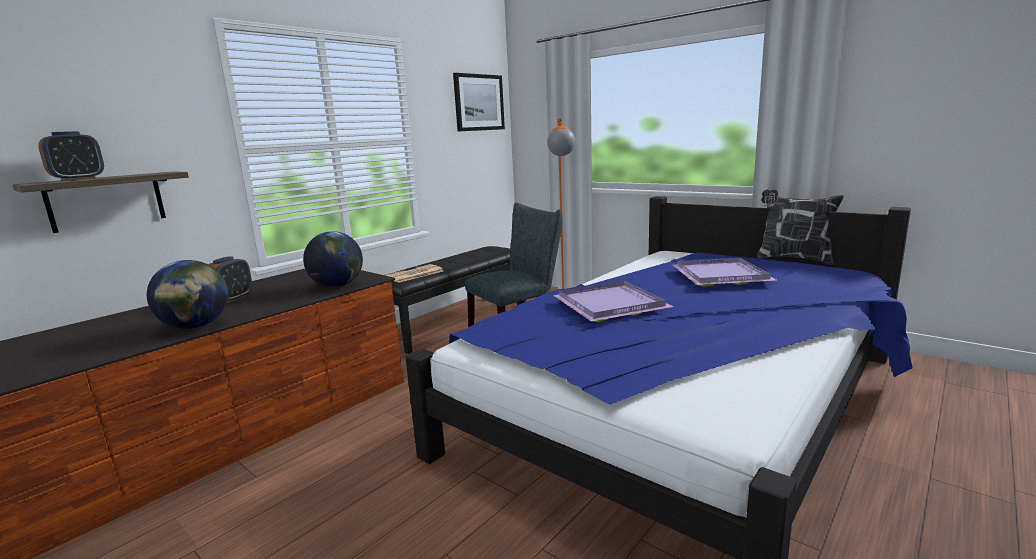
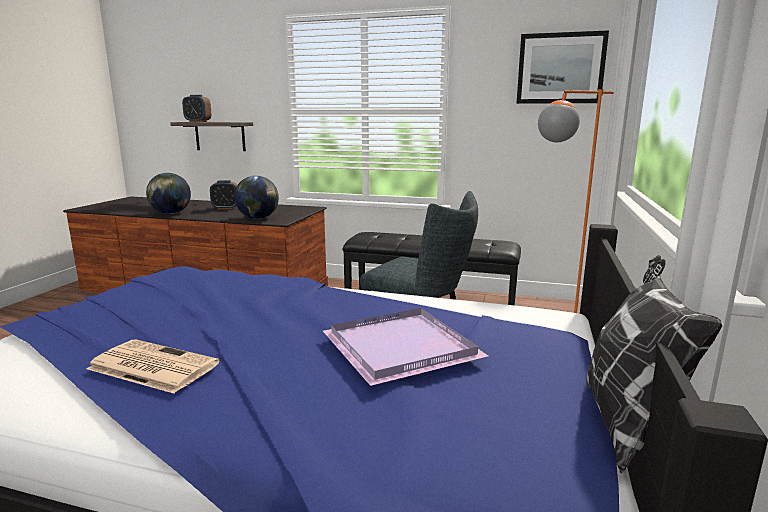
camera: 65 degrees right, 0 degrees up
(413, 274) = (376, 238): newspaper -> newspaper (151, 366)
(611, 304) = (248, 300): purple tray -> none

